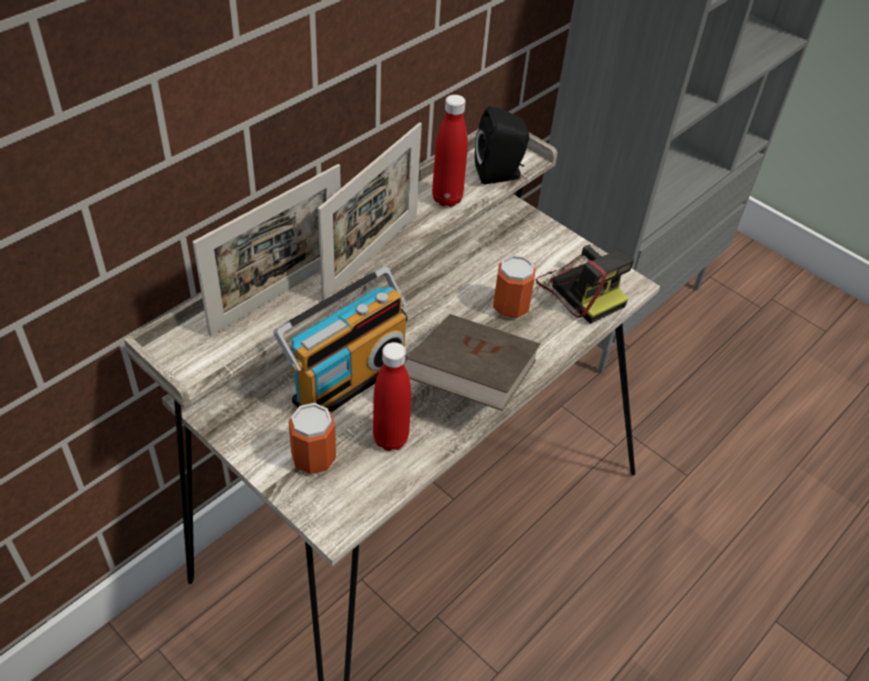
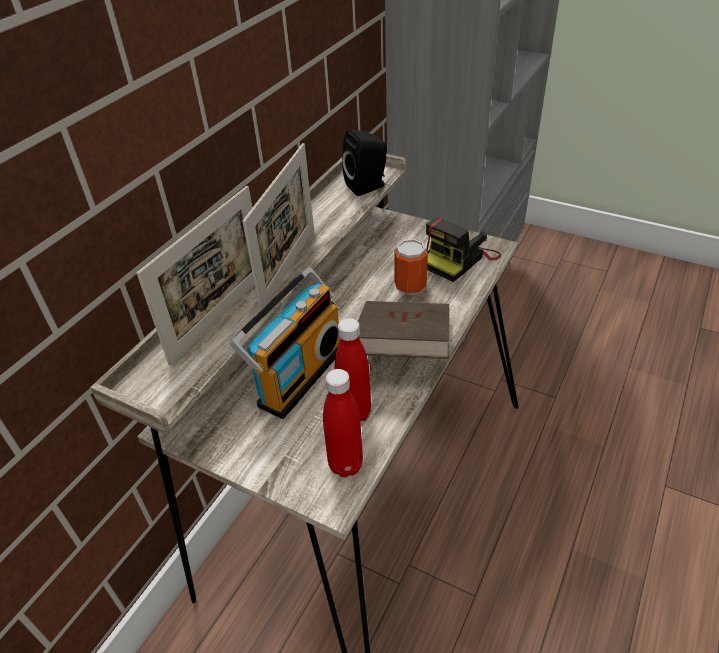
camera: 10 degrees left, 5 degrees down
(313, 458) = (294, 449): can -> none
(447, 199) = (333, 212): red bottle -> red bottle (345, 465)
(581, 289) = (459, 259): camera -> camera turned 90 degrees clockwise

